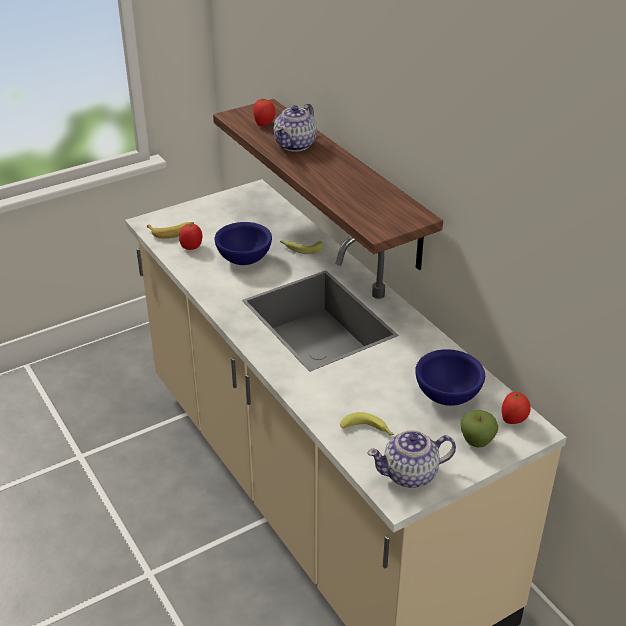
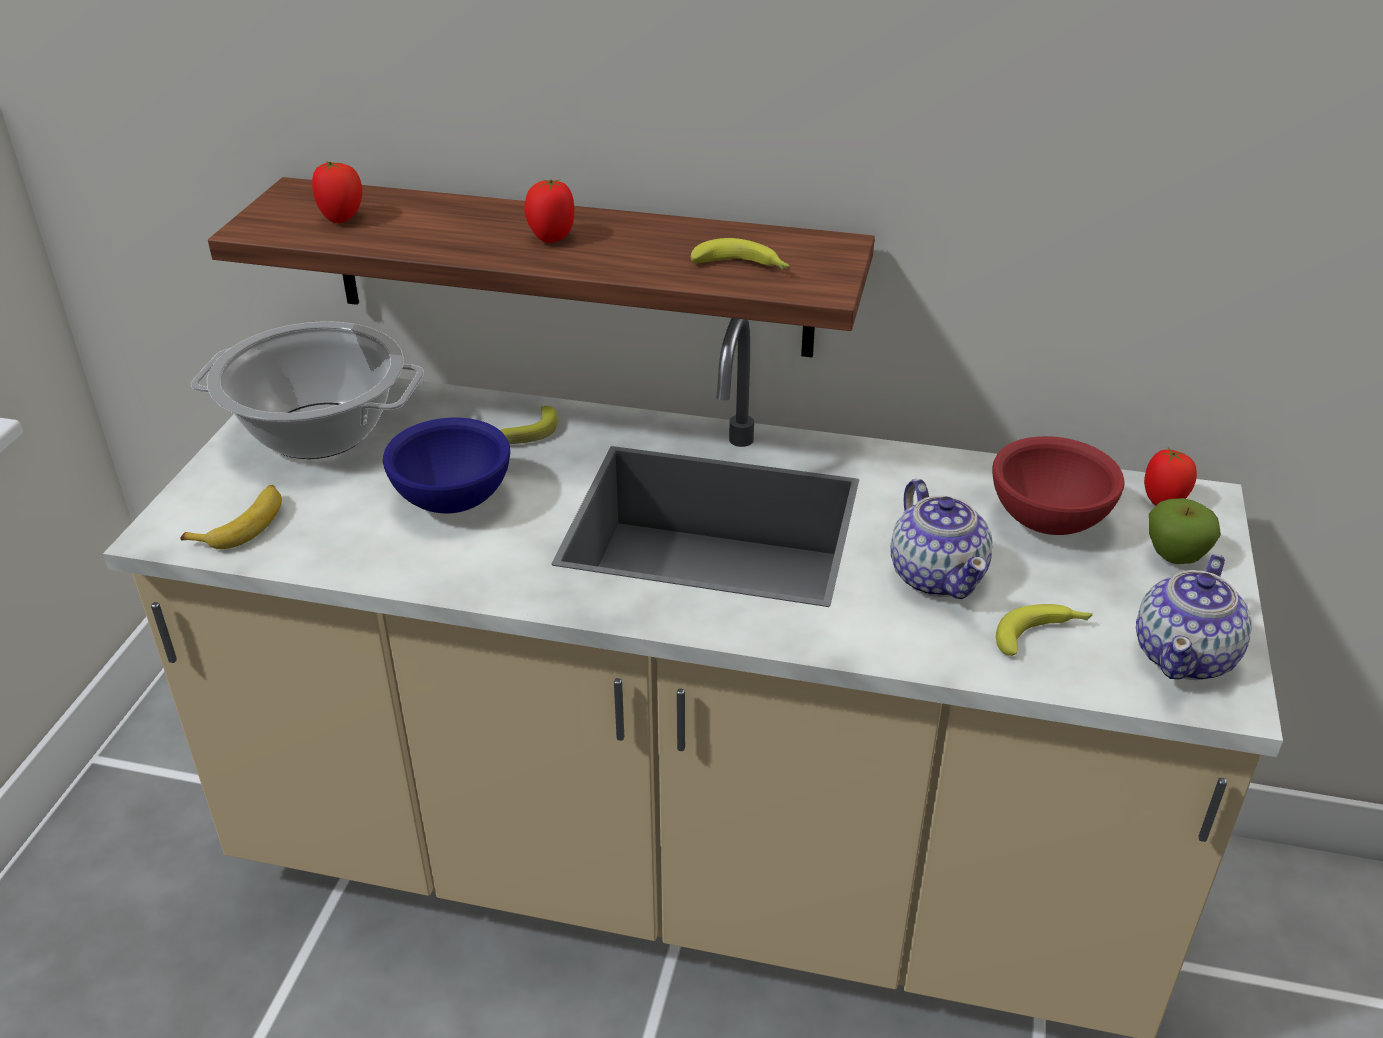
camera: 45 degrees left, 0 degrees up
(191, 247) = (322, 530): tomato -> tomato (552, 237)
(238, 211) = (320, 431): none -> cooking pot
(296, 145) = (459, 226): teapot -> teapot (937, 575)
(364, 208) = (743, 268): none -> banana
(446, 395) = (1046, 521): blue bowl -> red bowl

